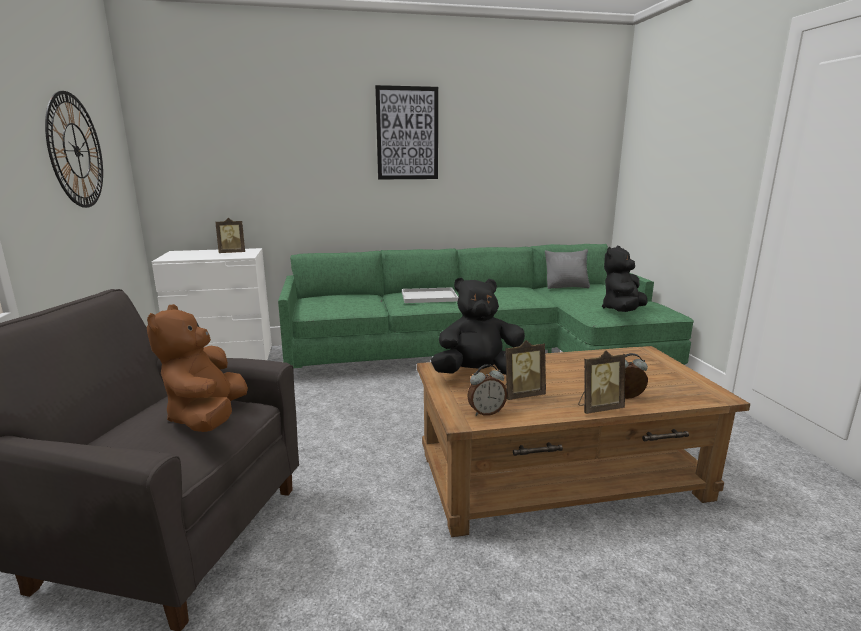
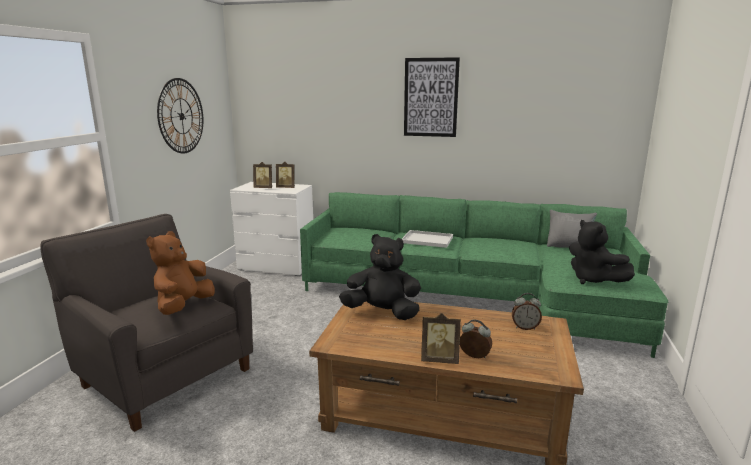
camera: 25 degrees right, 0 degrees up
(486, 412) = (352, 342): alarm clock -> alarm clock (525, 327)
(522, 395) = (394, 336): picture frame -> picture frame (264, 188)
(622, 311) = (593, 280): black plush toy -> black plush toy turned 90 degrees counterclockwise

